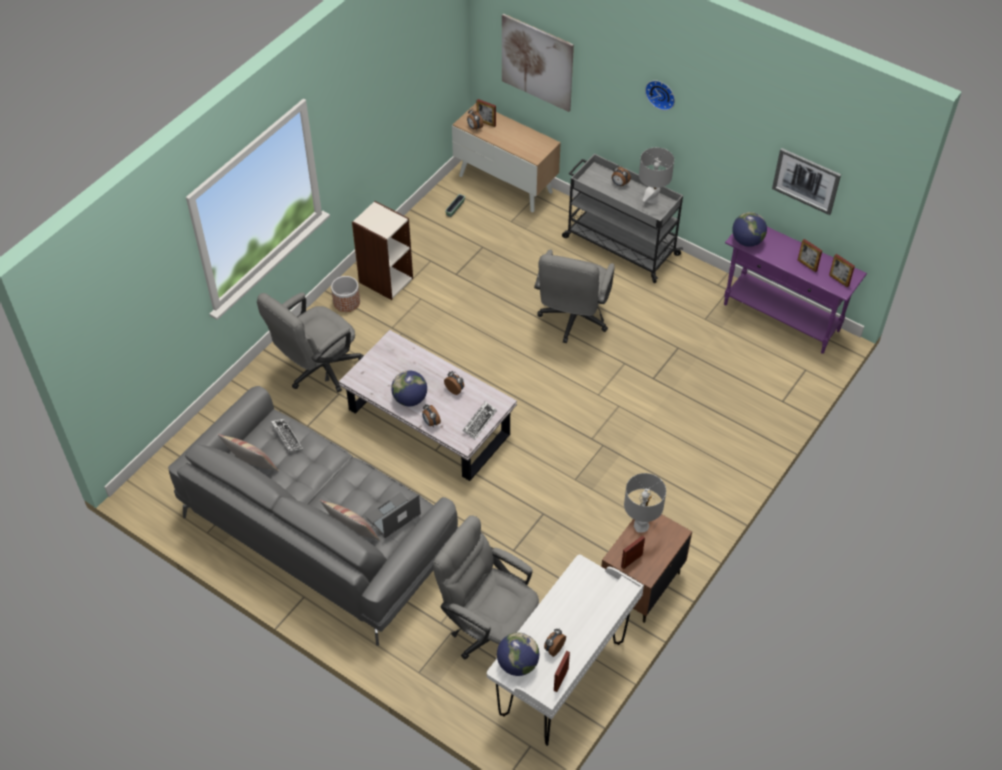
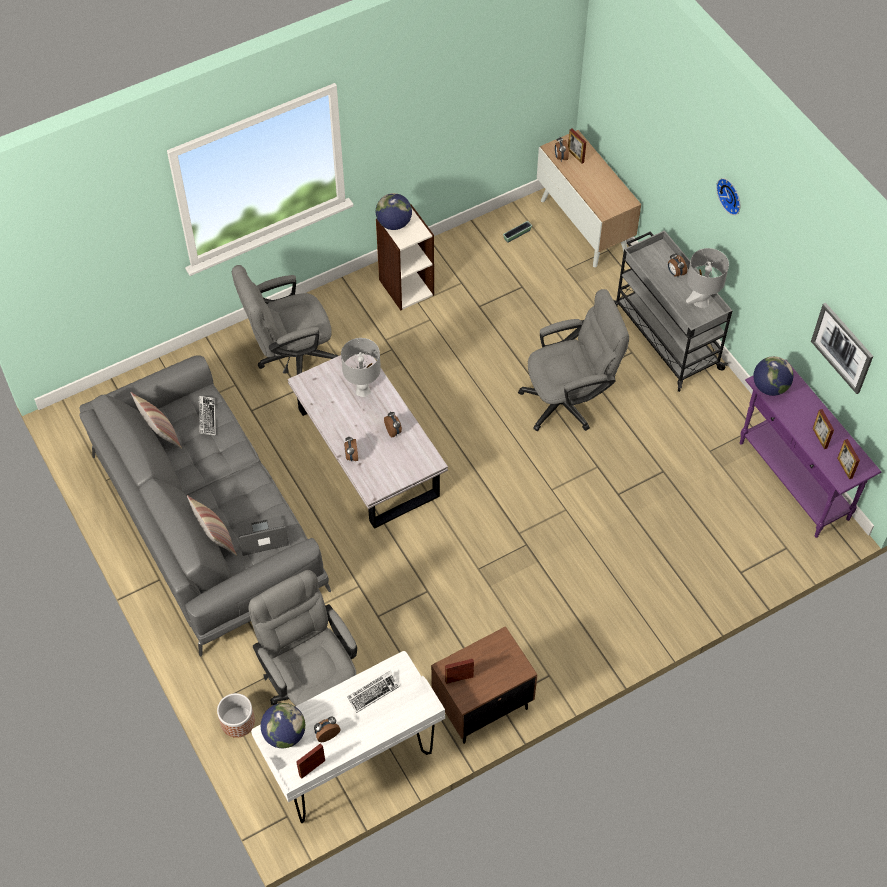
camera: 25 degrees right, 5 degrees up
(346, 302) = (355, 297): planter -> planter (237, 722)
(410, 399) = (345, 424): globe -> globe (394, 223)
(479, 421) = (399, 474): keyboard -> keyboard (373, 692)
(537, 62) = (632, 112): picture -> none
(572, 320) = (569, 400): grey office chair -> grey office chair turned 150 degrees counterclockwise
(640, 525) = (489, 646): grey table lamp -> grey table lamp (363, 390)

